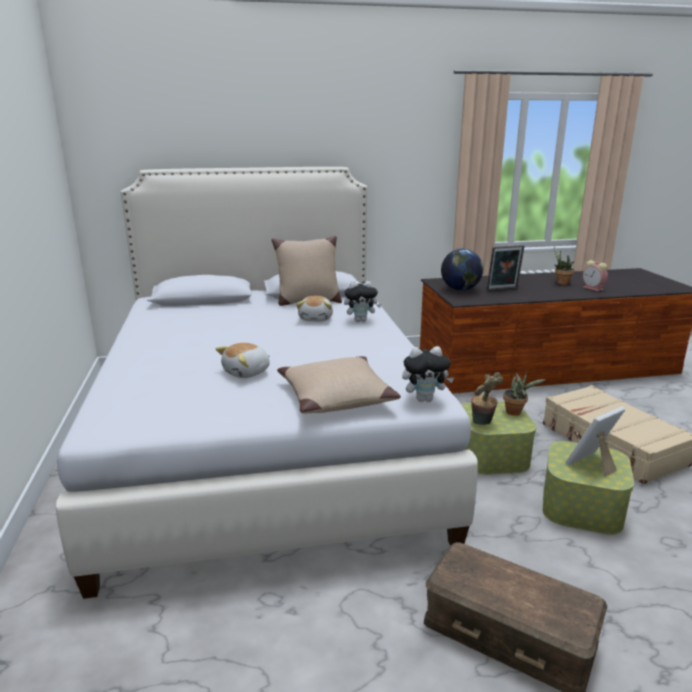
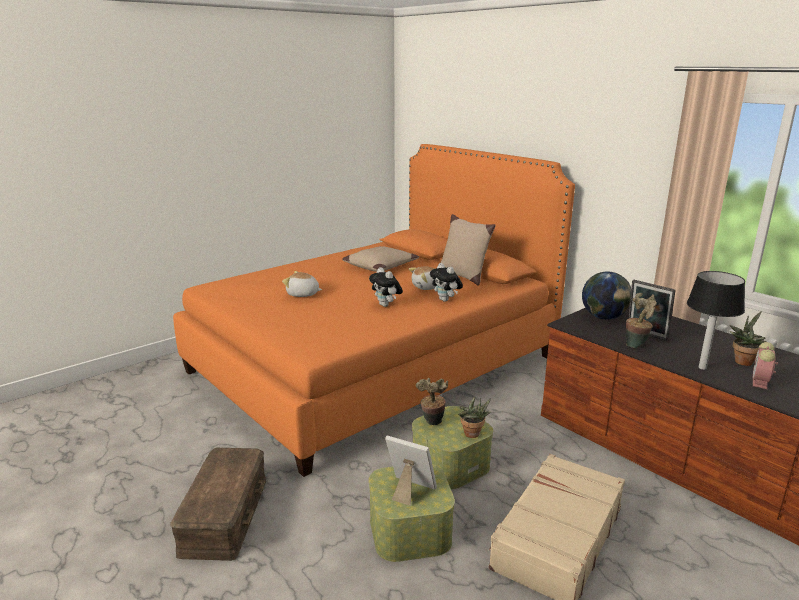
camera: 60 degrees right, 0 degrees up
(266, 437) = (374, 363): white bed -> orange bed
(335, 396) = (290, 324): beige pillow -> beige pillow (380, 266)
(425, 399) = (312, 350): plush toy -> plush toy (386, 305)
(517, 295) = (637, 345): none -> potted plant
(565, 292) = (703, 367): none -> table lamp

